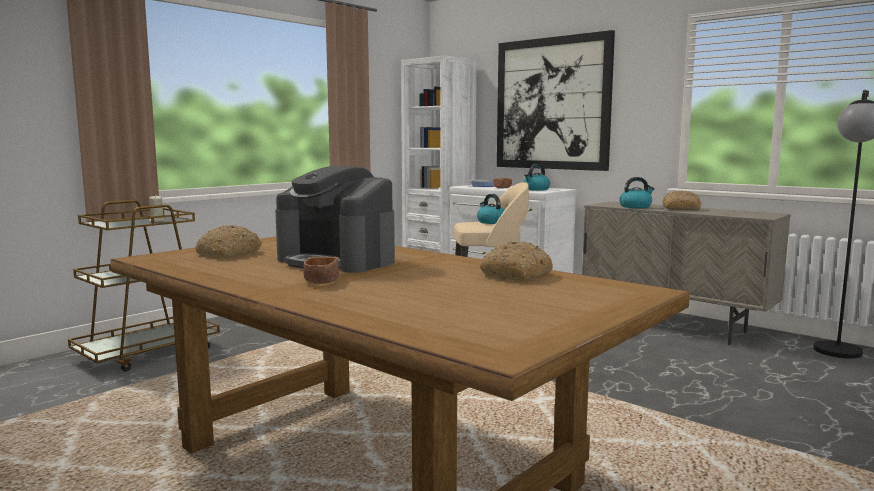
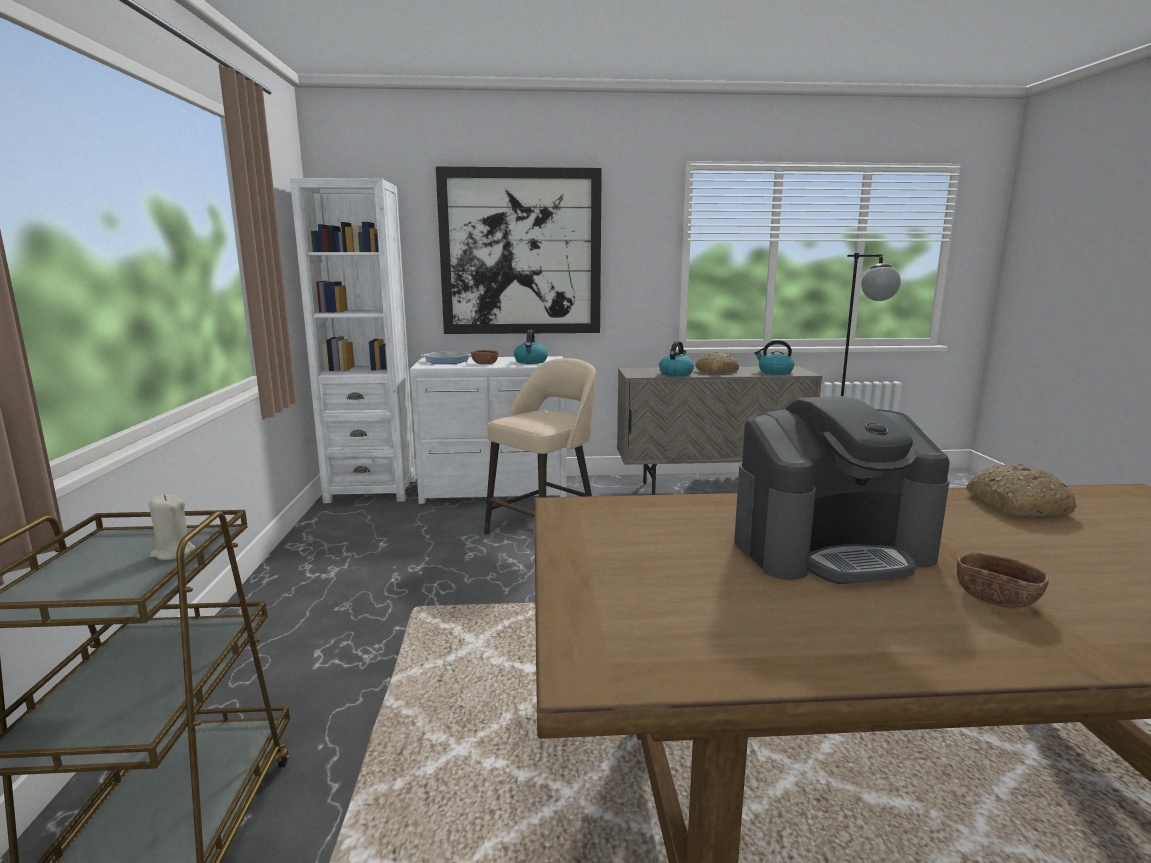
camera: 45 degrees left, 5 degrees up
(229, 253) = (658, 591): bread -> none
(491, 222) = (539, 414): kettle -> kettle (774, 372)

